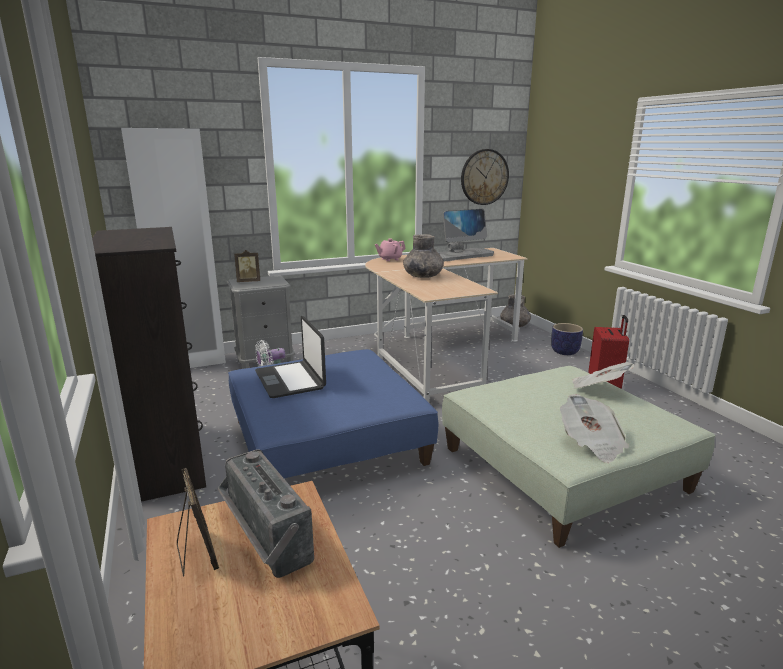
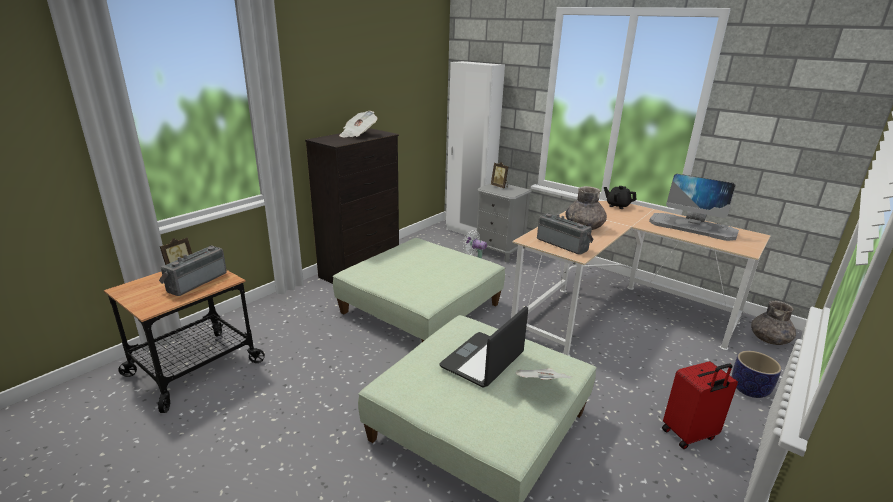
camera: 60 degrees right, 5 degrees up
(291, 380) = (416, 256): laptop -> laptop (483, 360)
(325, 441) = (420, 308): blue ottoman -> green ottoman
(390, 259) = (617, 206): pink teapot -> black teapot
(452, 289) = (563, 244): none -> radio
(484, 177) = (794, 147): wall clock -> none
(591, 444) = (425, 394): newspaper -> newspaper (358, 135)

